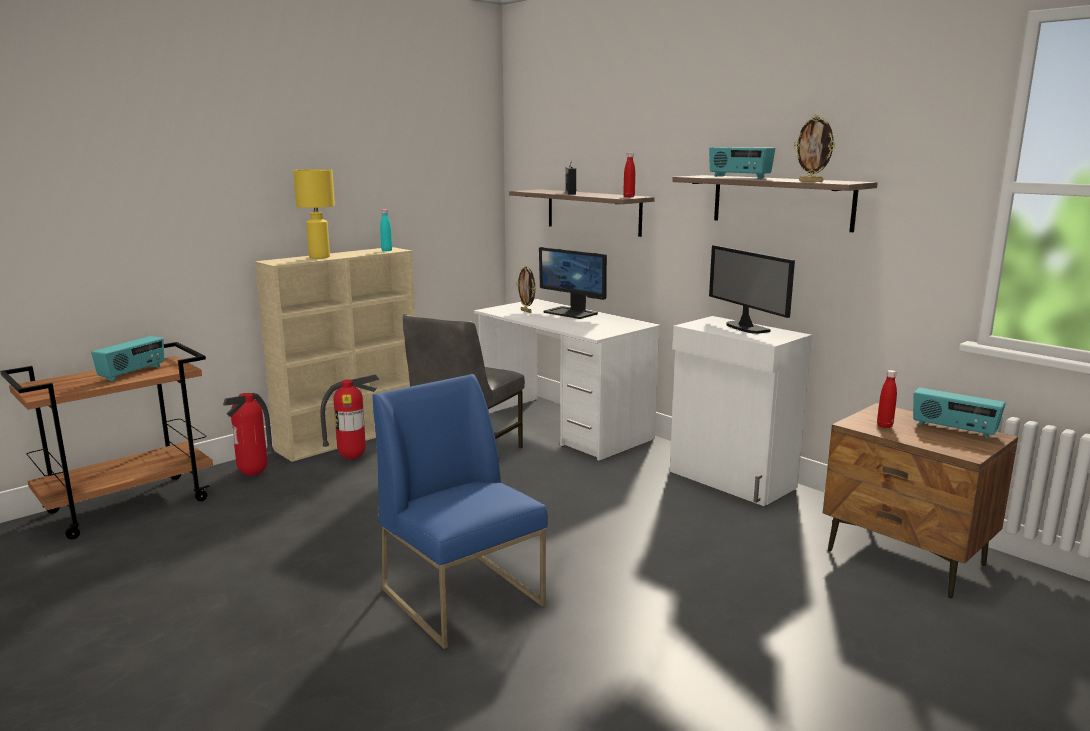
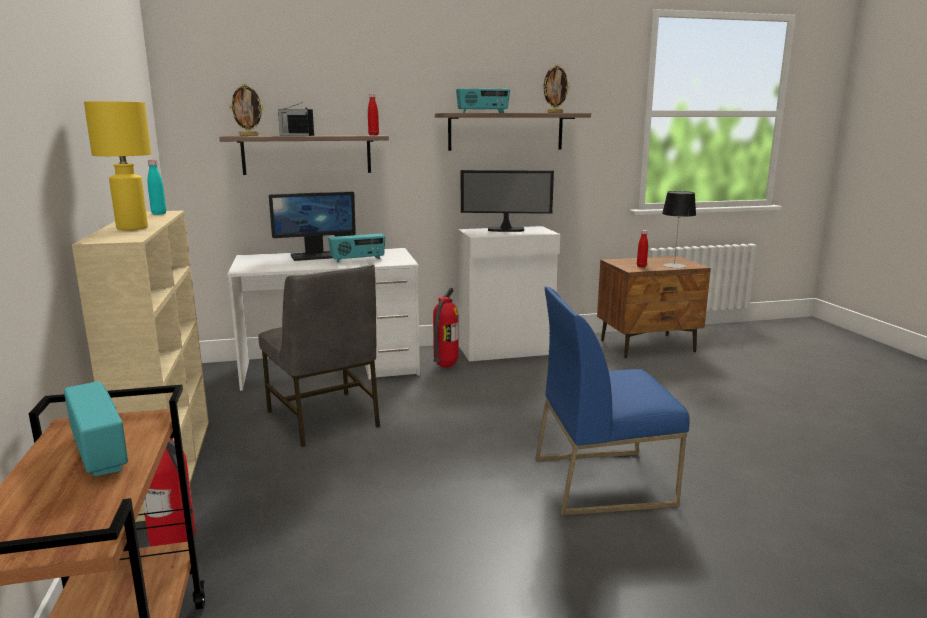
camera: 60 degrees left, 0 degrees up
(352, 457) = (234, 475): fire extinguisher -> fire extinguisher (445, 366)
(526, 311) = (278, 263): picture frame -> picture frame (249, 135)
(934, 442) = (674, 266): none -> table lamp
(953, 430) = (659, 260): radio -> radio (358, 260)

